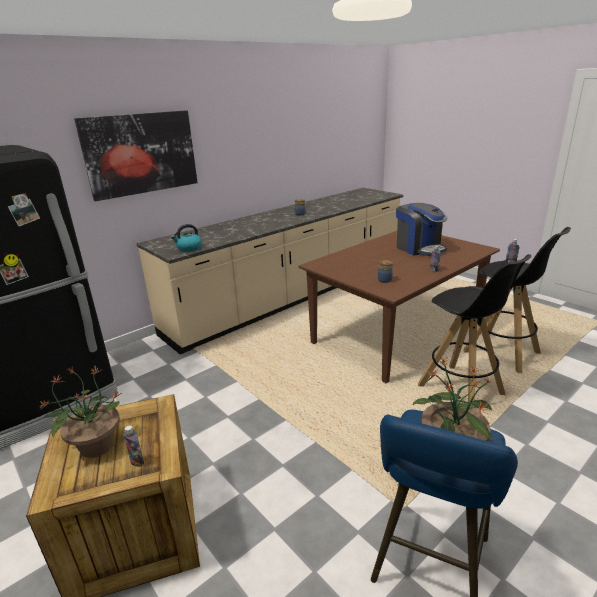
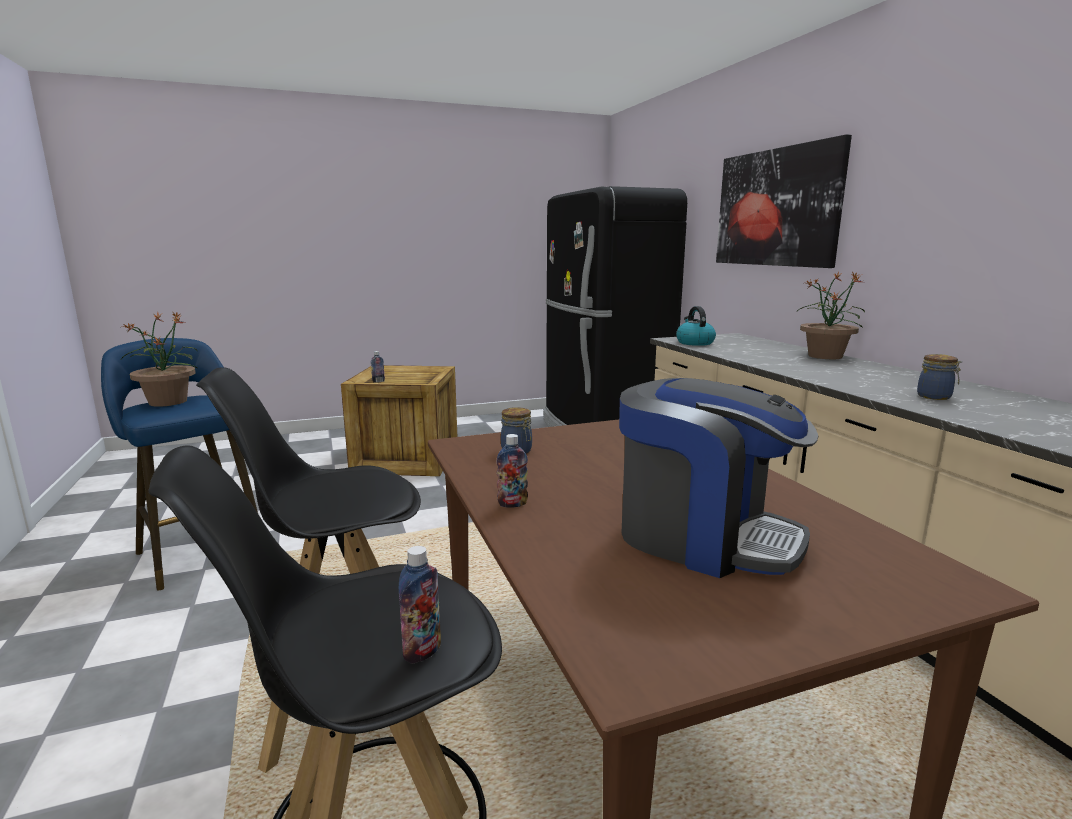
camera: 110 degrees right, 10 degrees down
(96, 446) = (412, 375): potted plant -> potted plant (825, 356)
(419, 248) = (703, 537): coffee machine -> coffee machine turned 135 degrees counterclockwise

